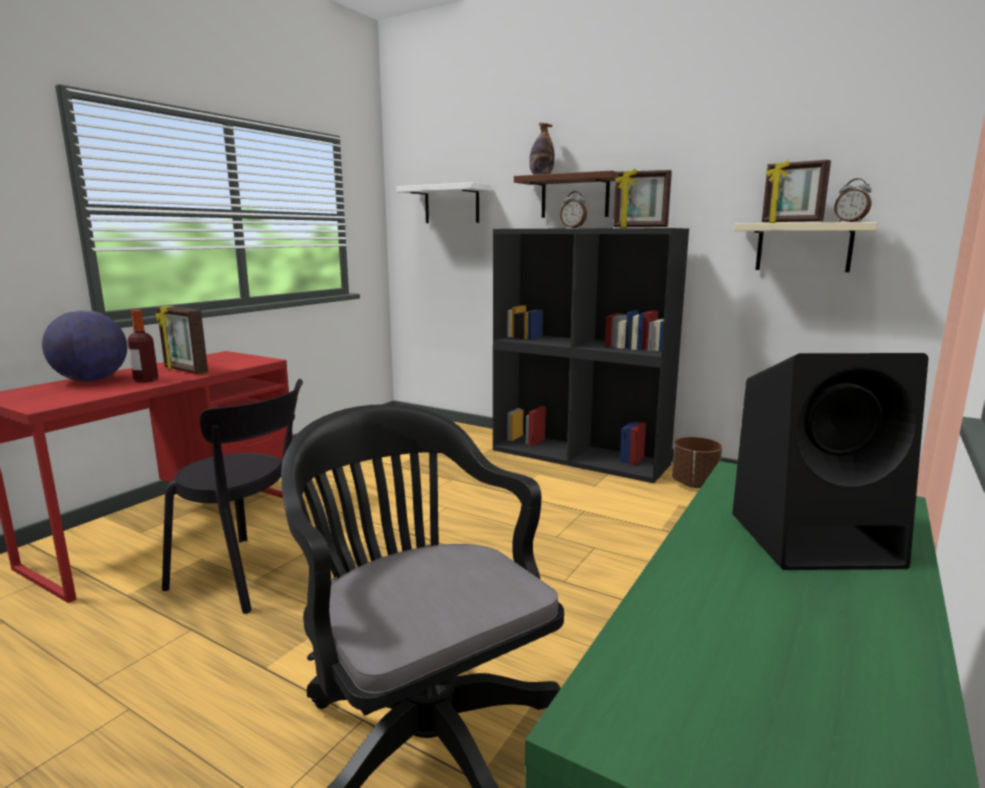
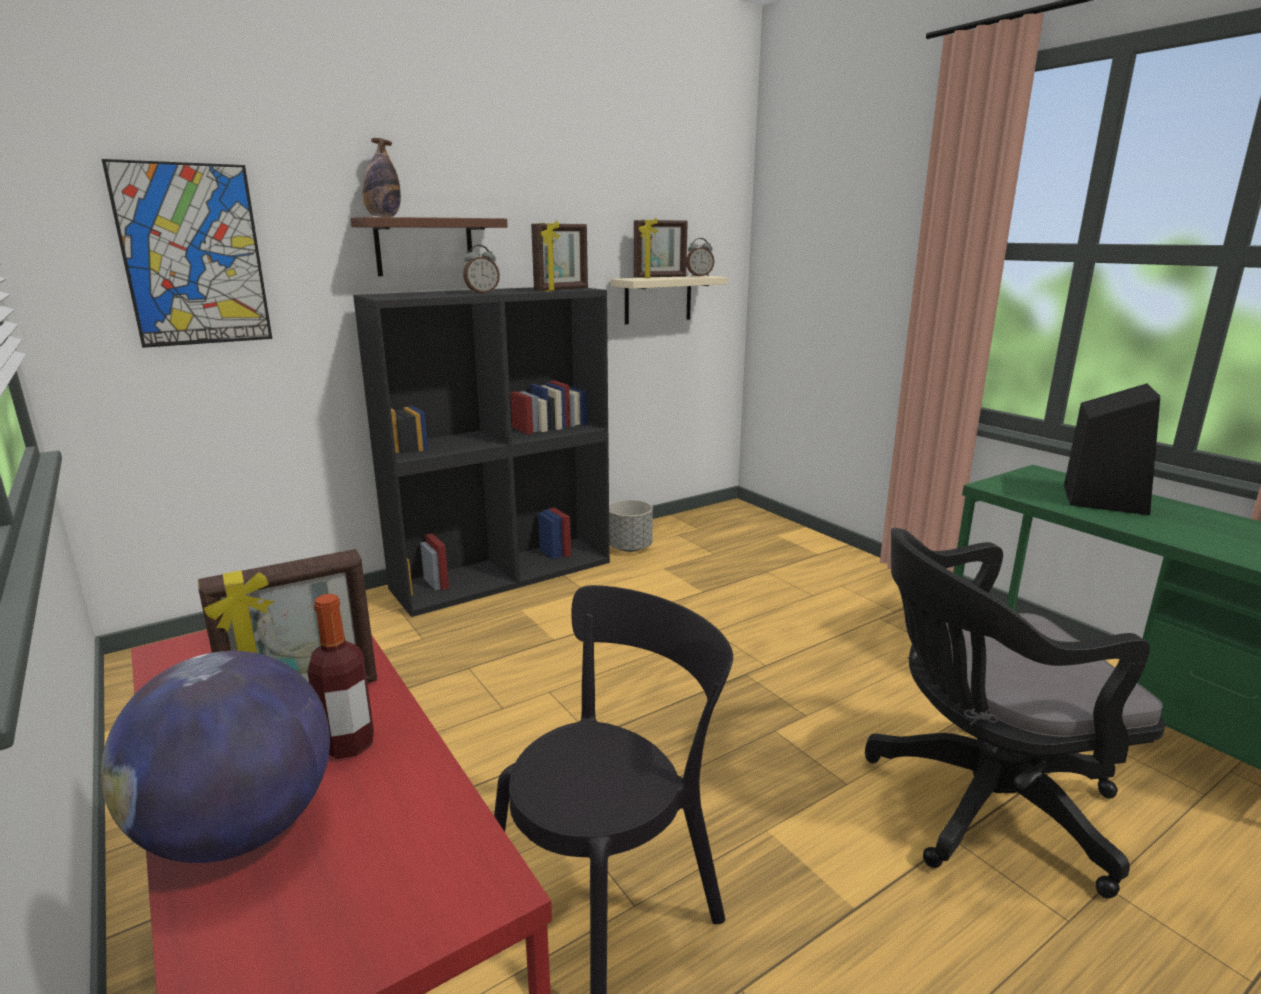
camera: 65 degrees left, 5 degrees up
(451, 204) = (193, 256): white shelf -> picture
(694, 484) = (630, 548): brown planter -> grey planter

